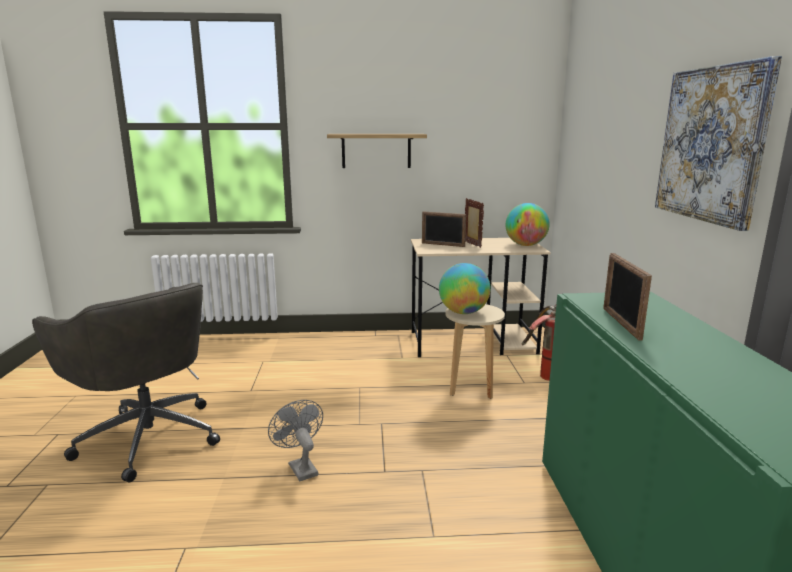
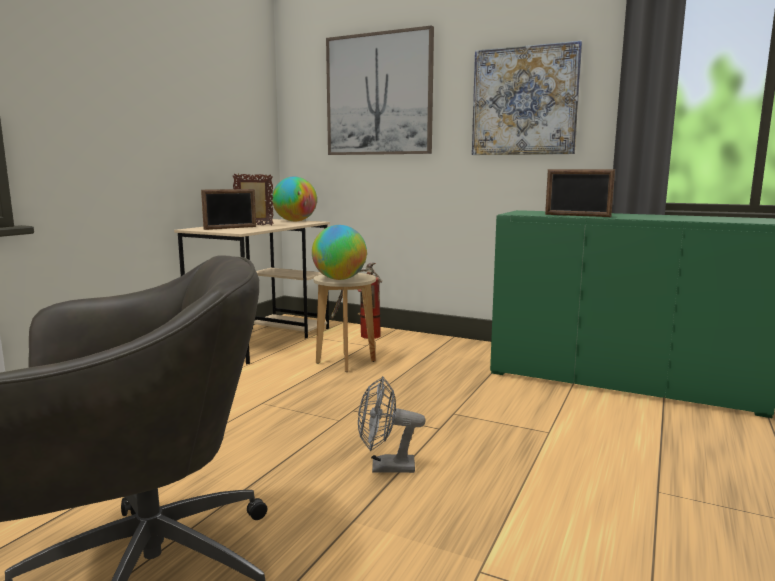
camera: 60 degrees left, 5 degrees down
(376, 151) = (122, 111): shelf -> none
(610, 123) = (379, 95): none -> picture

